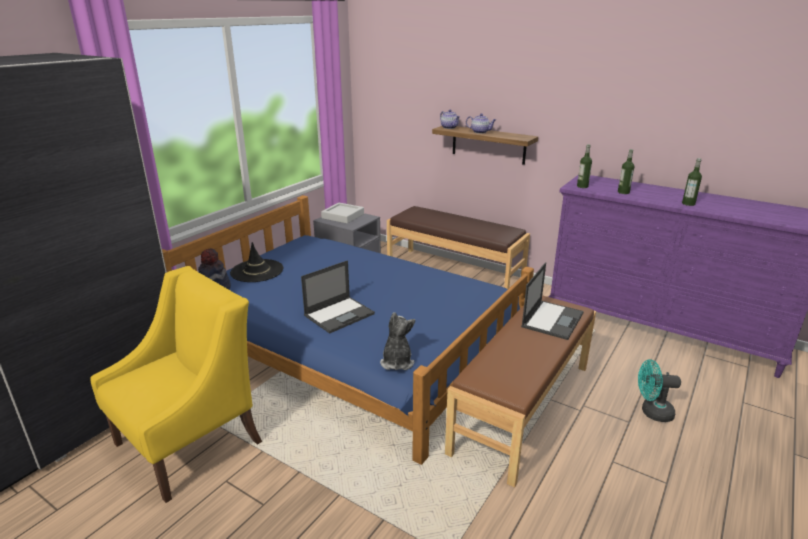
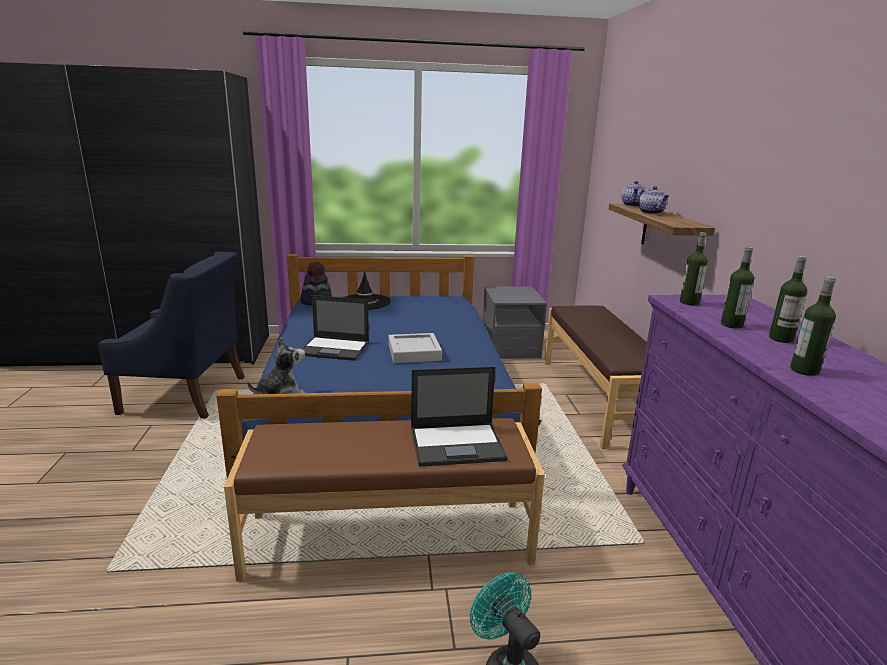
camera: 50 degrees right, 5 degrees down
(190, 442) = (186, 394): yellow armchair -> blue armchair
(343, 216) = (515, 291): grey tray -> grey tray (414, 353)
(649, 192) = (781, 339): none -> bottle

